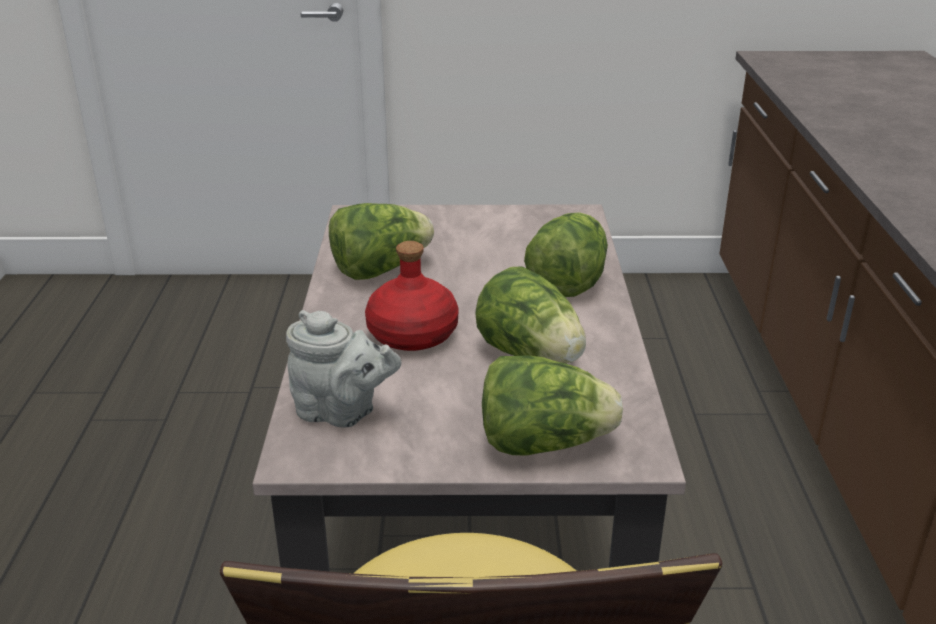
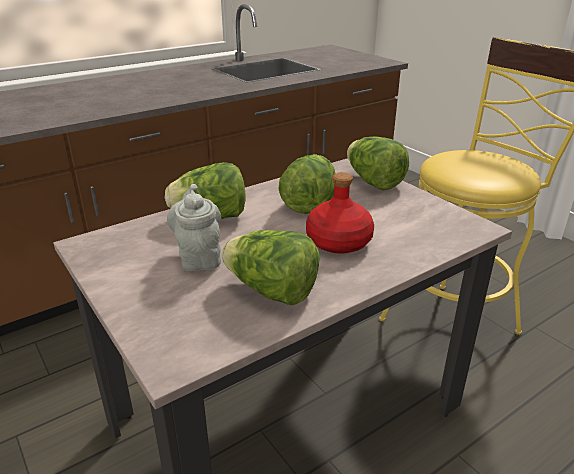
camera: 125 degrees left, 0 degrees up
(341, 412) = (435, 231): grey teapot -> grey teapot (199, 257)

